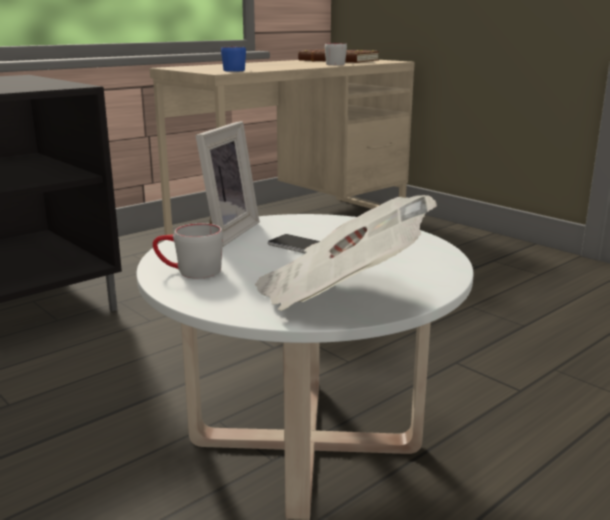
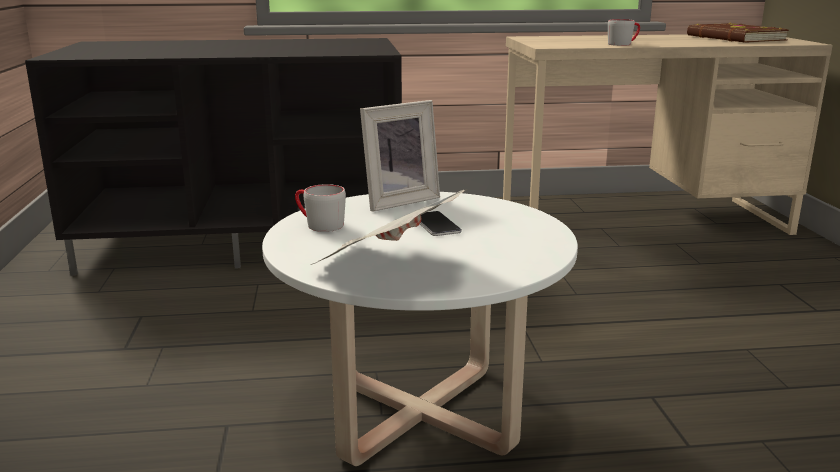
camera: 35 degrees right, 0 degrees up
(236, 70) = (573, 44): blue mug -> none
(337, 64) = (713, 43): grey mug -> grey mug (623, 44)

